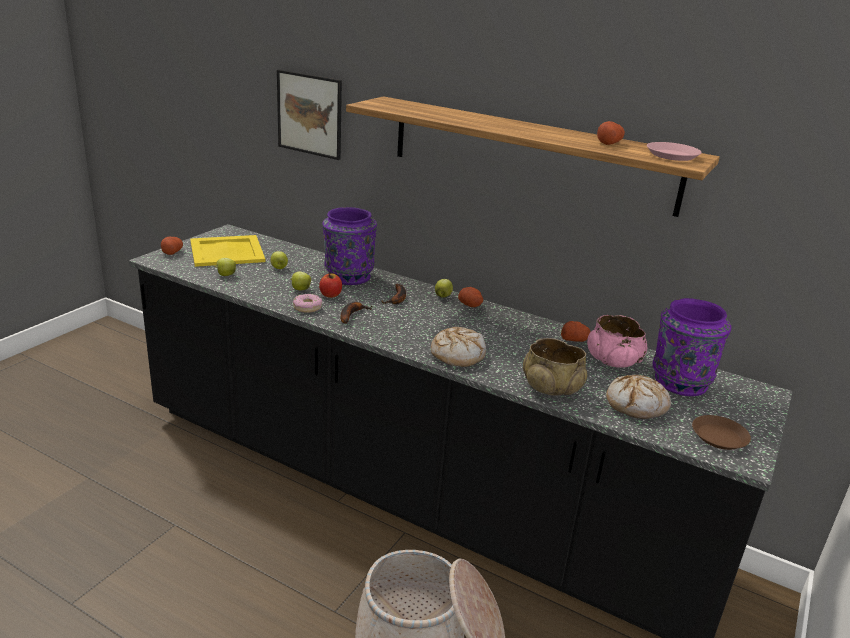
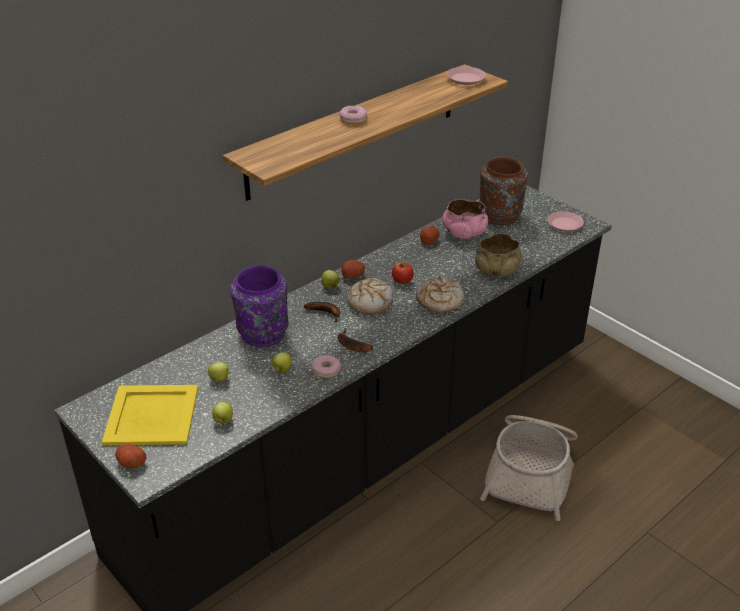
camera: 70 degrees left, 10 degrees up
(309, 114) = (140, 219): picture -> none
(330, 295) = (302, 352): apple -> apple (402, 280)
(499, 122) = (353, 119): none -> donut
(608, 143) = (428, 92): potato -> none
(636, 405) = (524, 242): bread -> bread (370, 301)
(679, 382) = (500, 216): purple vase -> brown vase
(719, 437) = (564, 224): brown plate -> pink plate

